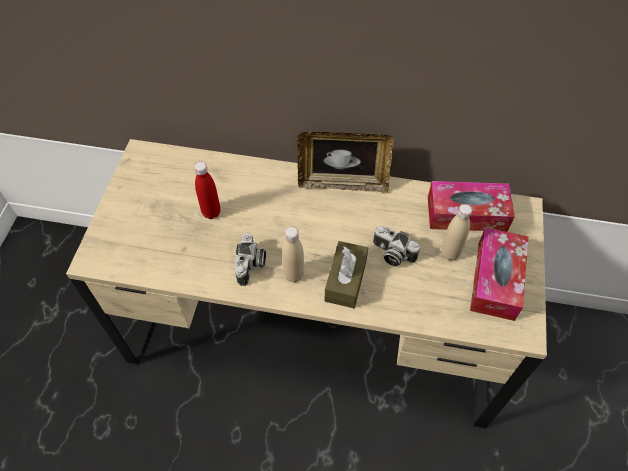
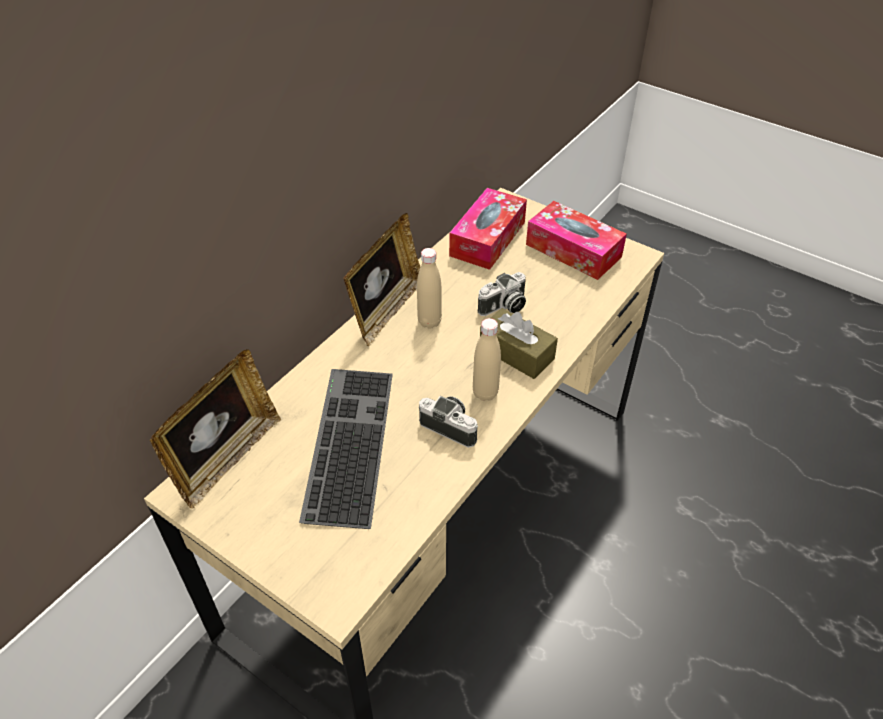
camera: 65 degrees left, 10 degrees down
(172, 160) = (227, 458): none -> picture frame
(211, 212) = (346, 441): red bottle -> keyboard
(450, 253) = (527, 267): beige bottle -> beige bottle (429, 321)

